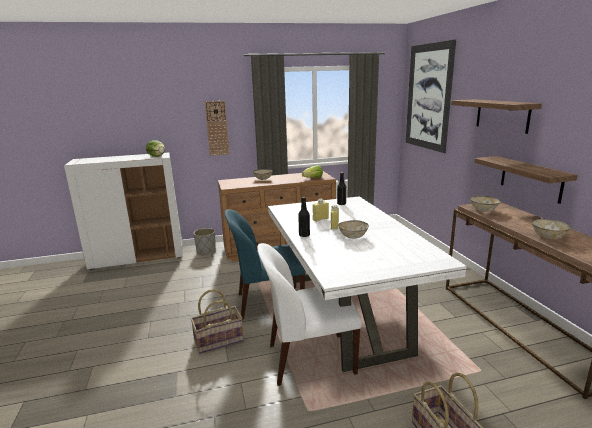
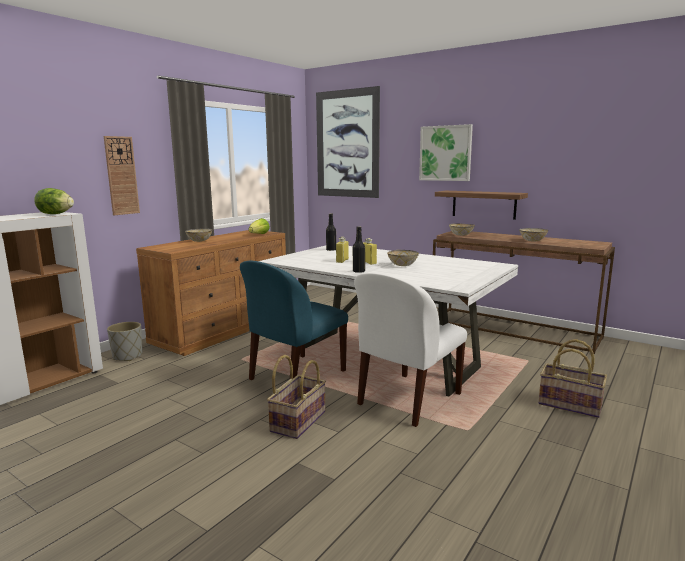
camera: 40 degrees left, 5 degrees down
(502, 115) = (445, 153): shelf -> picture

